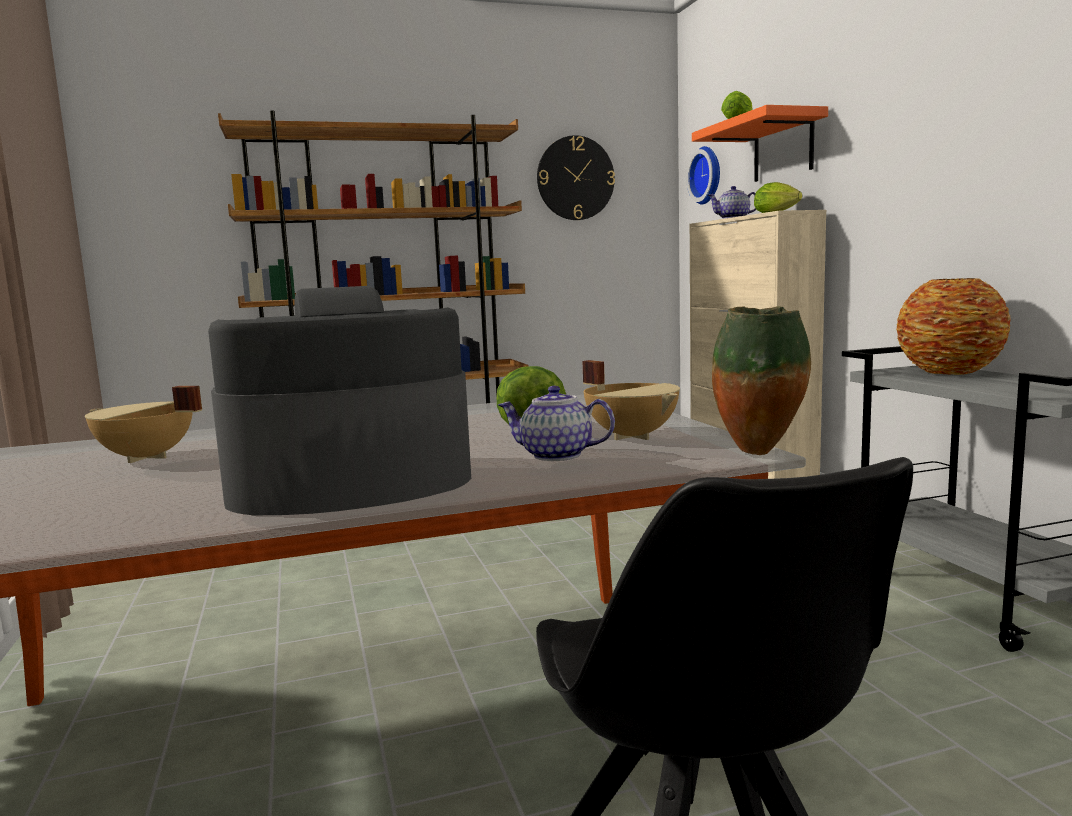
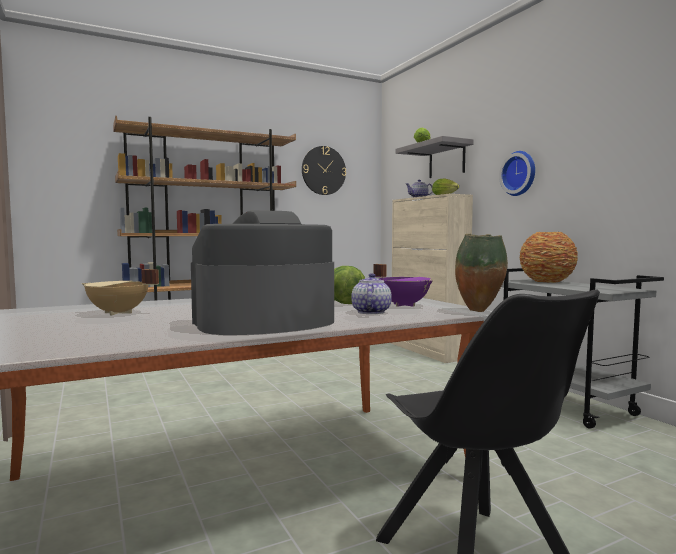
camera: 10 degrees left, 5 degrees down
(555, 455) = (370, 312): teapot -> teapot turned 90 degrees clockwise
(632, 436) = (404, 305): beige cooking pot -> purple cooking pot
(707, 175) = (400, 173): wall clock -> wall clock (520, 173)
(783, 148) = (446, 160): orange shelf -> grey shelf

